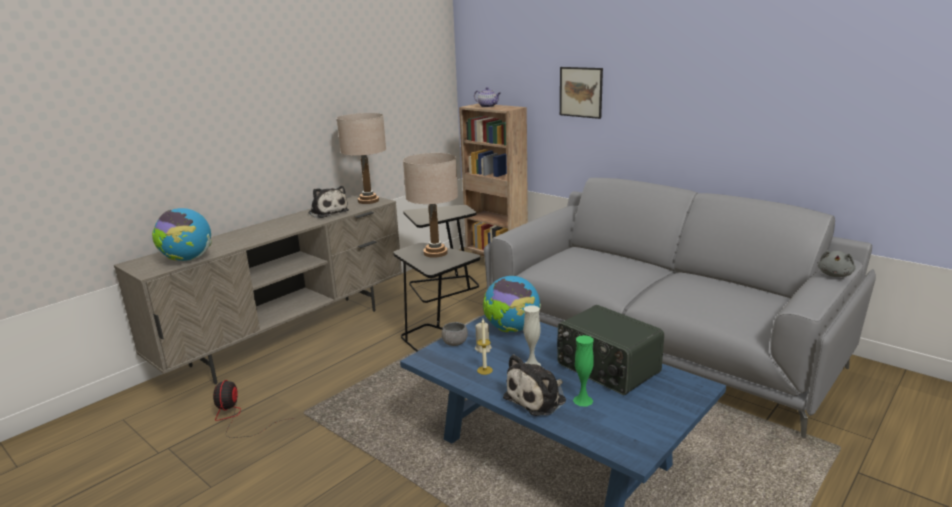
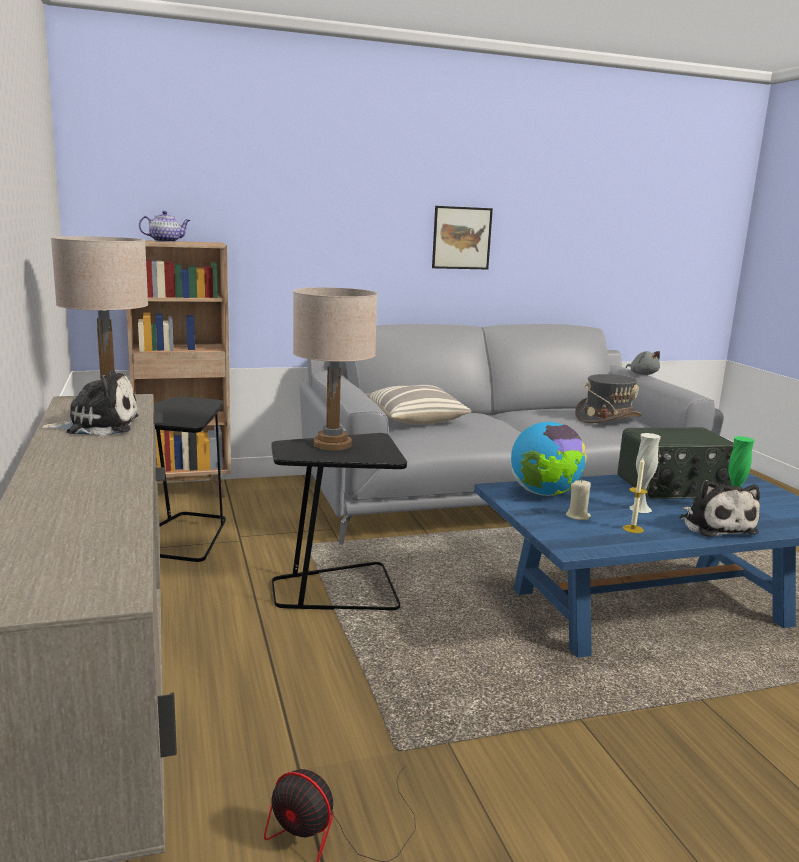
camera: 60 degrees left, 5 degrees down
(187, 259) = (111, 549): globe -> none
(455, 343) = (547, 524): grey bowl -> none
(581, 92) = (307, 220): picture -> picture (461, 238)
(584, 256) = (414, 419): none -> pillow
(733, 304) = (607, 418): none -> grey hat

